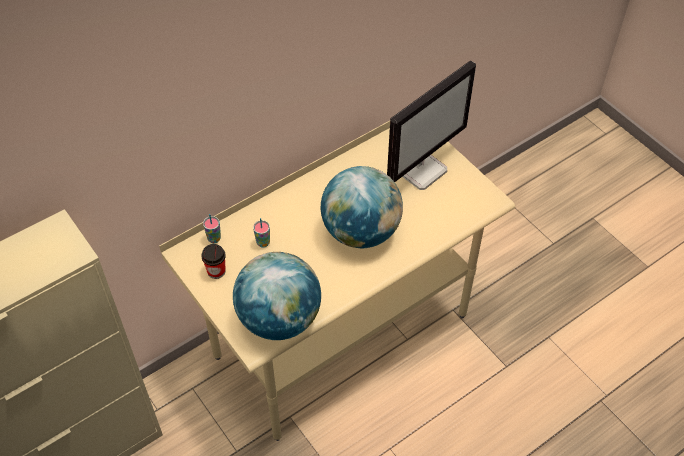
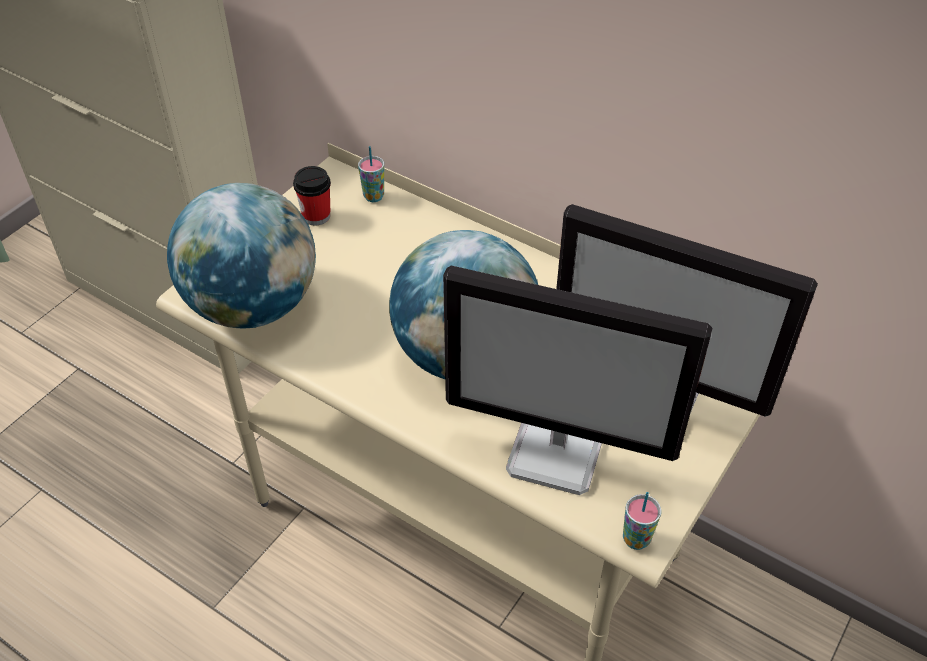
camera: 70 degrees right, 5 degrees down
(263, 243) = (389, 248): cup -> cup (636, 539)
(437, 214) = (558, 453): none -> monitor

